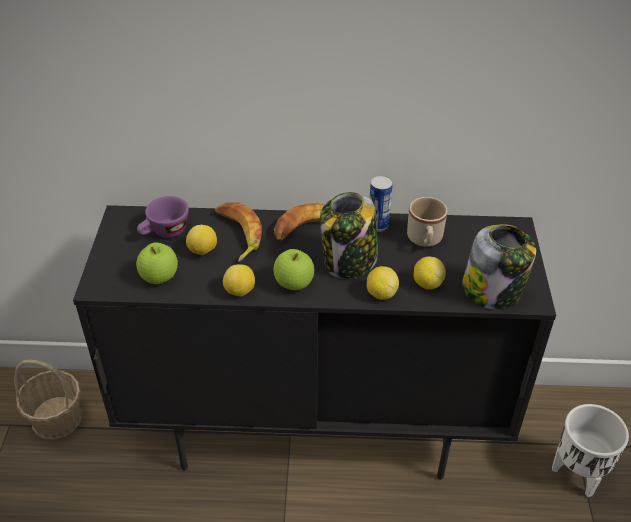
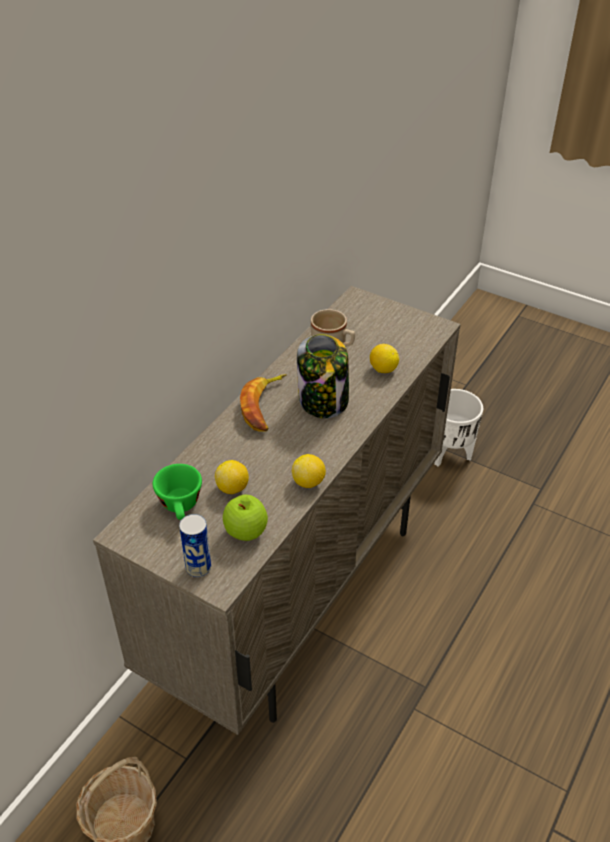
camera: 60 degrees left, 0 degrees up
(164, 233) = (181, 507): purple cup -> green cup
(237, 234) = (229, 456): banana -> none
(294, 284) = (325, 444): apple -> none
(315, 430) = (300, 596): black cabinet -> beige cabinet
(378, 225) = (292, 366): can -> can (198, 567)
(381, 293) = (375, 398): lemon -> none
(492, 291) = (416, 341): jar -> none

